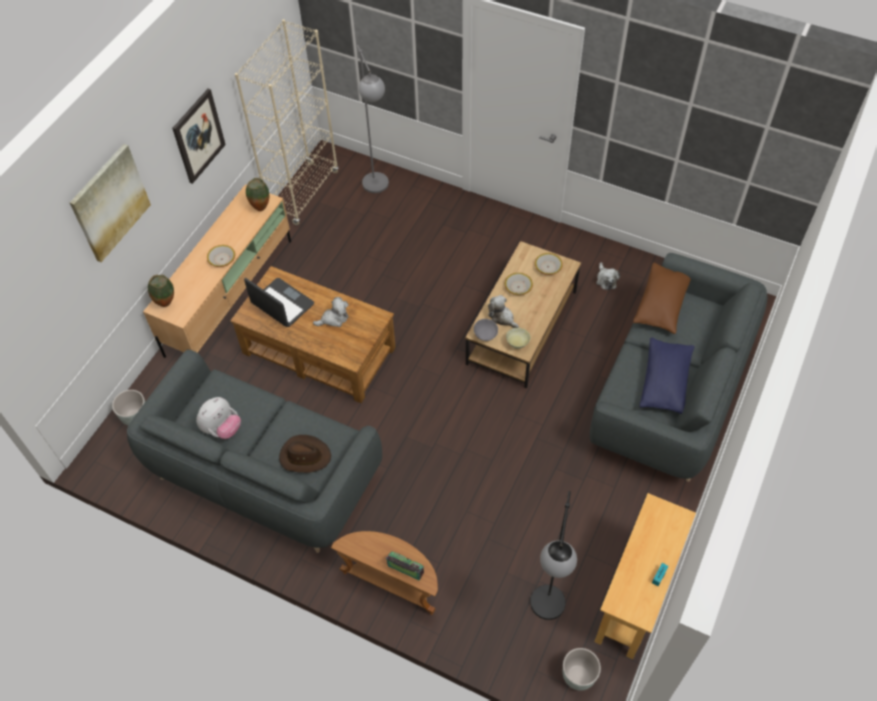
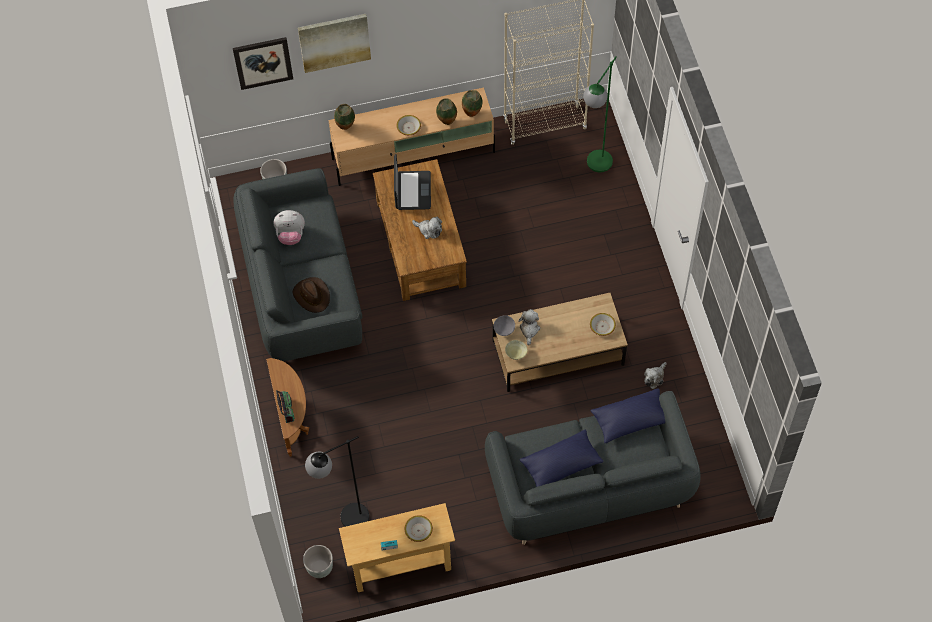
camera: 50 degrees right, 5 degrees up
(198, 136) = (447, 36): picture -> picture (263, 62)
(249, 230) = (447, 123): none -> vase
(378, 190) = (595, 168): grey floor lamp -> green floor lamp
(518, 287) = (565, 320): bowl -> bowl (418, 530)
(661, 304) = (631, 420): brown pillow -> blue pillow

